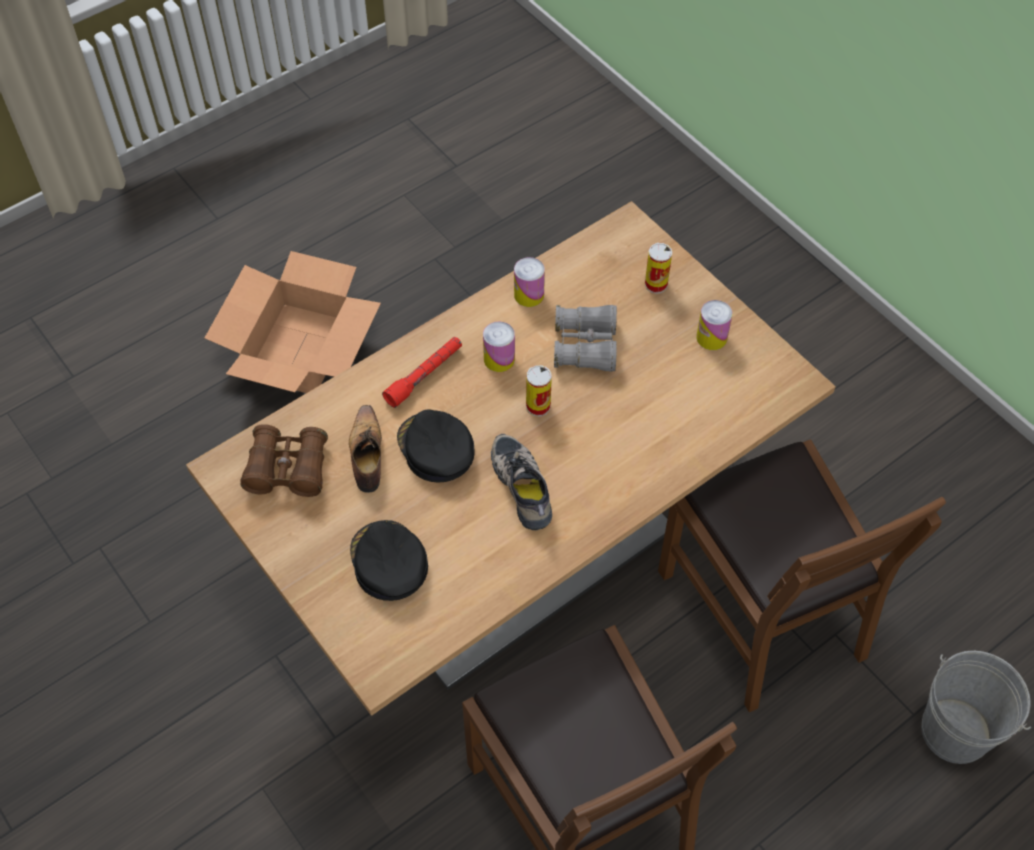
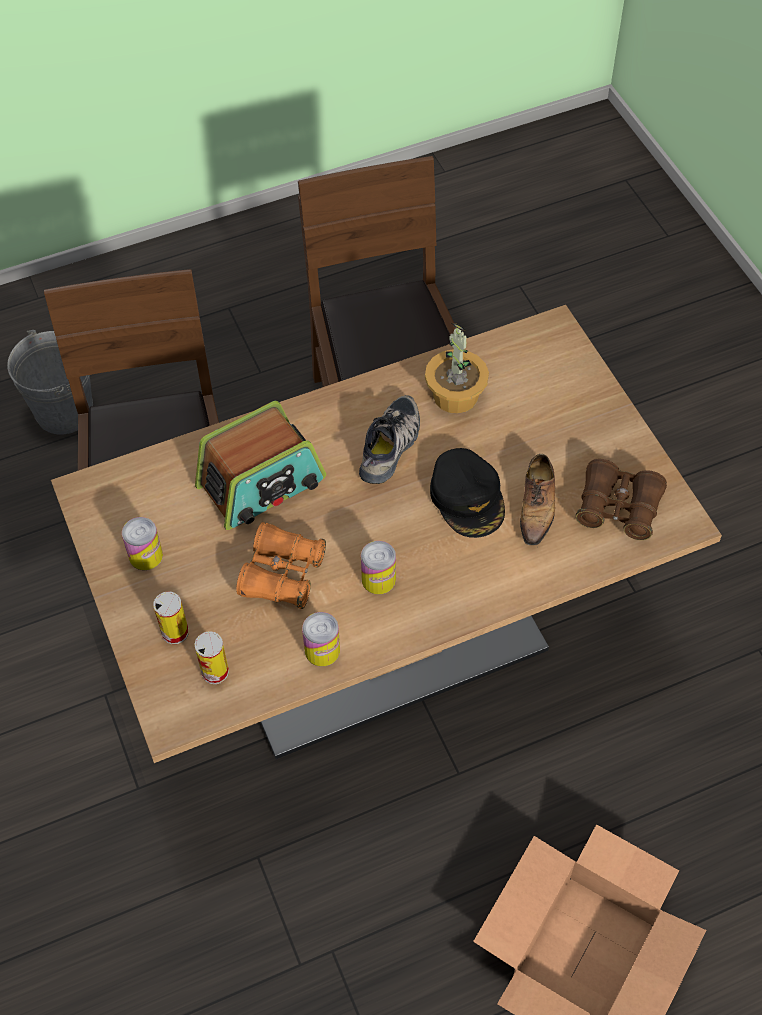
camera: 165 degrees left, 0 degrees up
(388, 563) = (533, 406): black cap -> none
(424, 375) = (462, 577): red flashlight -> none
(474, 557) = (455, 396): none -> potted plant
(524, 486) = (391, 446): shoe -> shoe turned 150 degrees counterclockwise
(538, 406) = (353, 520): can -> can (215, 672)
(585, 346) = (282, 574): grey binoculars -> orange binoculars
(637, 422) = (262, 483): none -> radio

